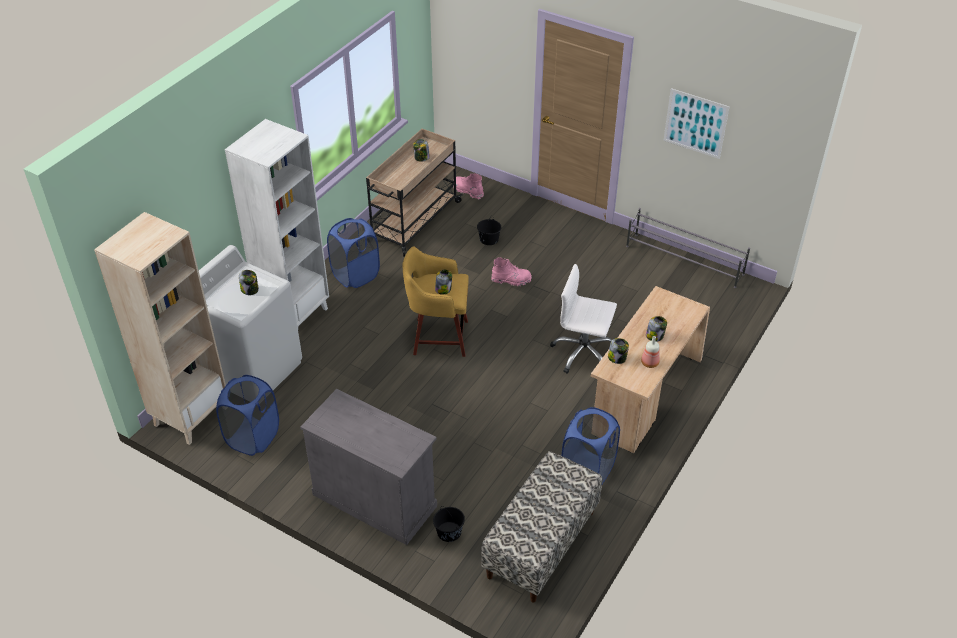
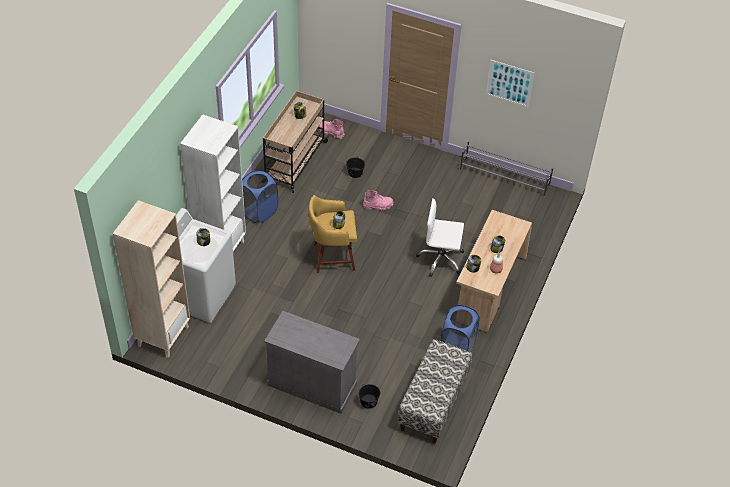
camera: 10 degrees left, 5 degrees up
(253, 437) = (213, 347): blue laundry basket -> none

